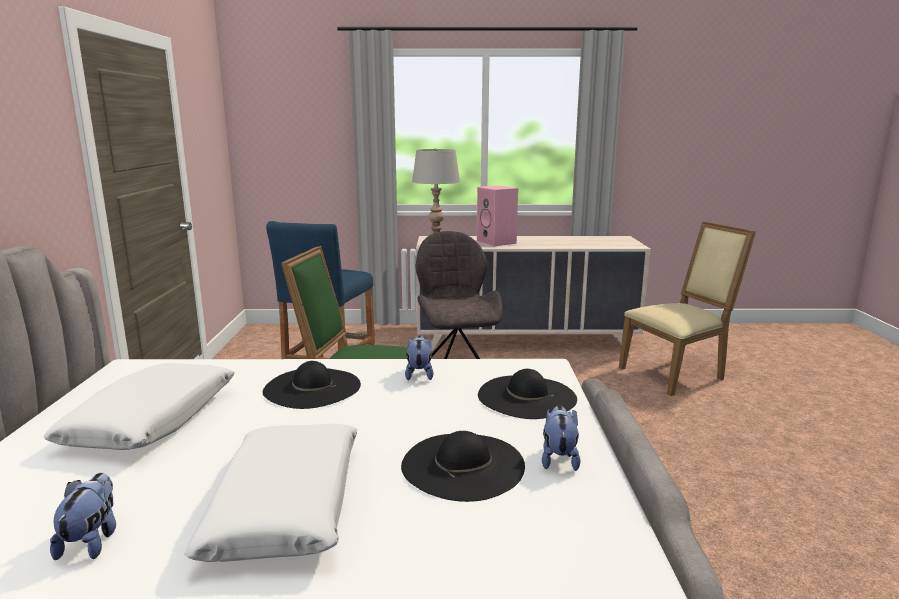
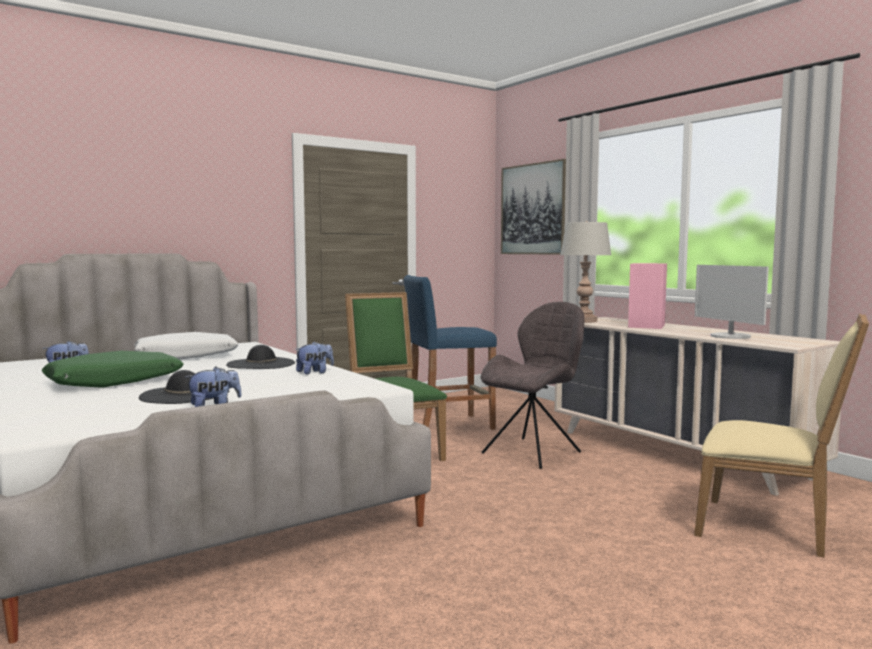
camera: 55 degrees right, 10 degrees down
(287, 505) = (114, 382): white pillow -> green pillow
(294, 125) = (533, 209): none -> picture
(526, 396) = (311, 391): black hat -> none
(578, 243) = (730, 336): none -> monitor

